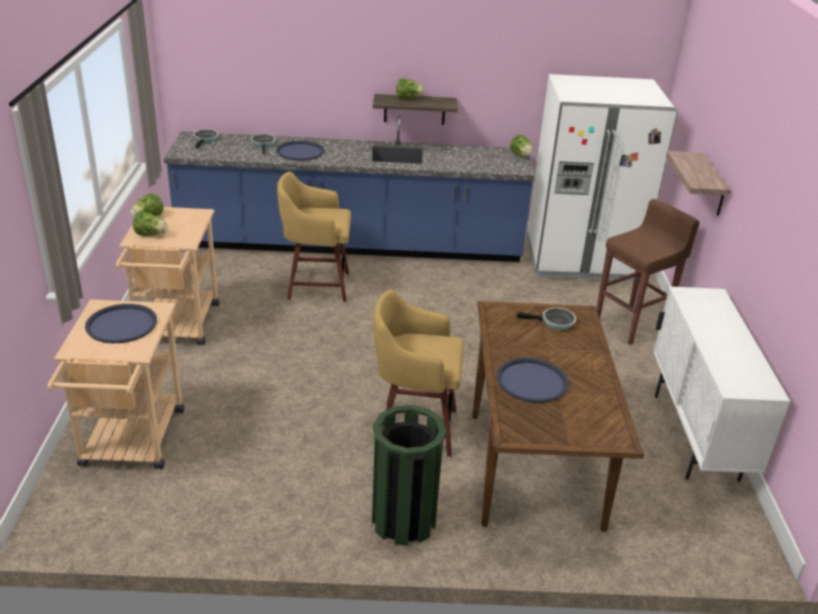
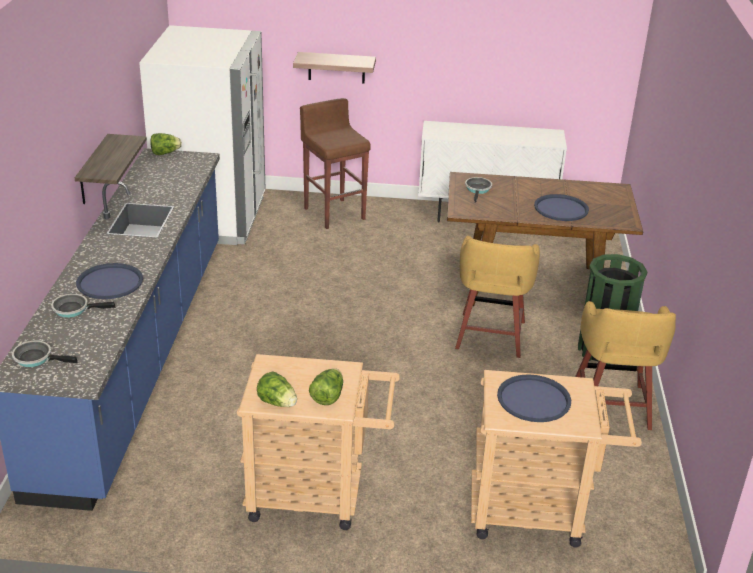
camera: 85 degrees left, 0 degrees up
(316, 285) = (232, 385): yellow stool -> yellow stool (611, 407)
(408, 98) = (102, 159): lettuce -> none

